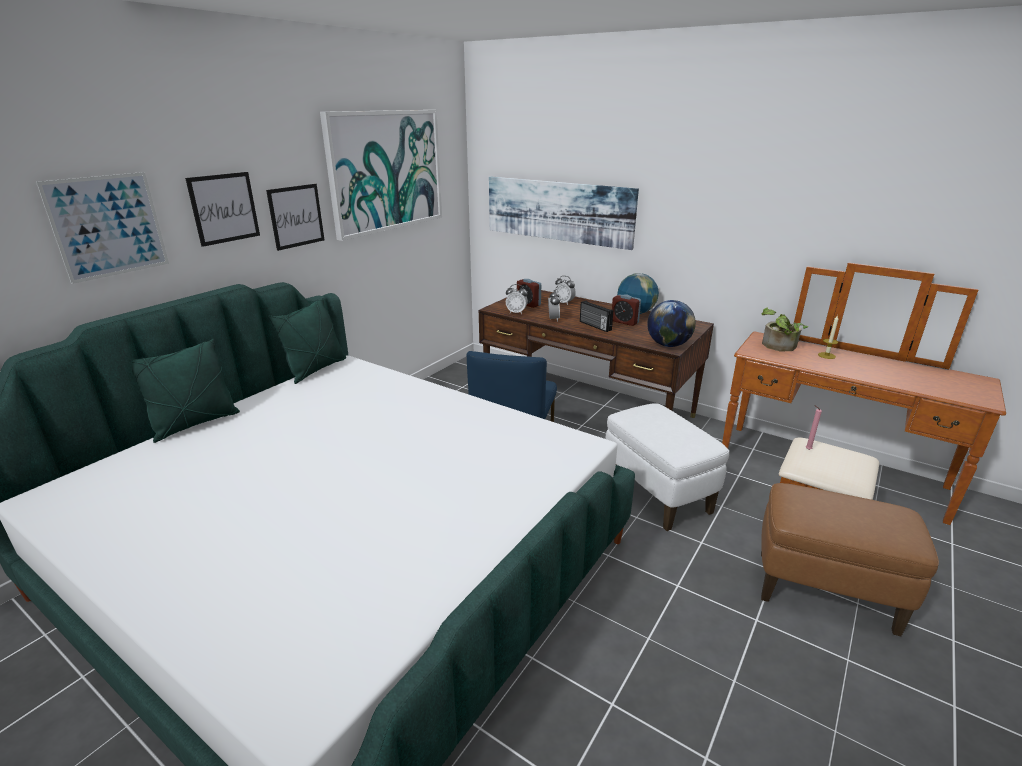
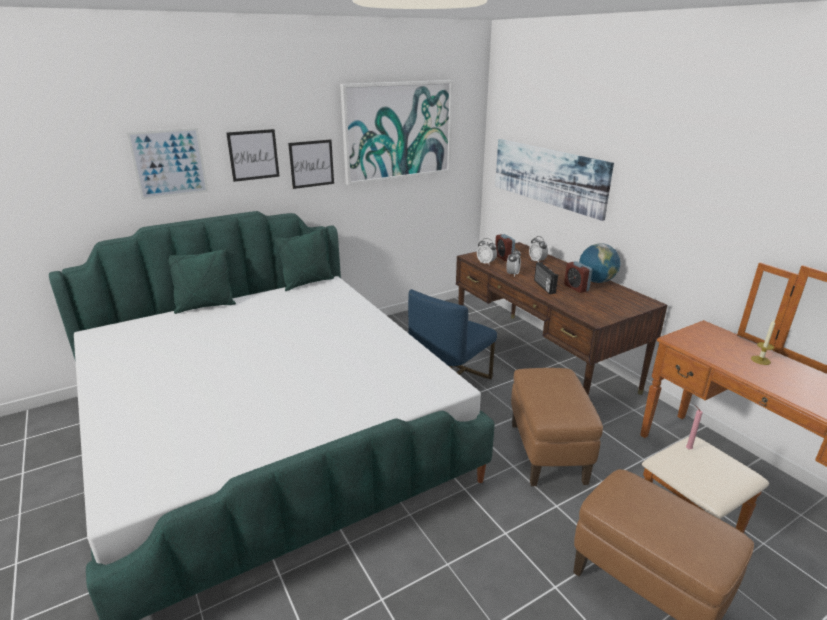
camera: 25 degrees right, 0 degrees up
(656, 494) = (547, 452): white ottoman -> brown ottoman
(668, 345) = (596, 317): globe -> none
(777, 347) = (712, 340): potted plant -> none

